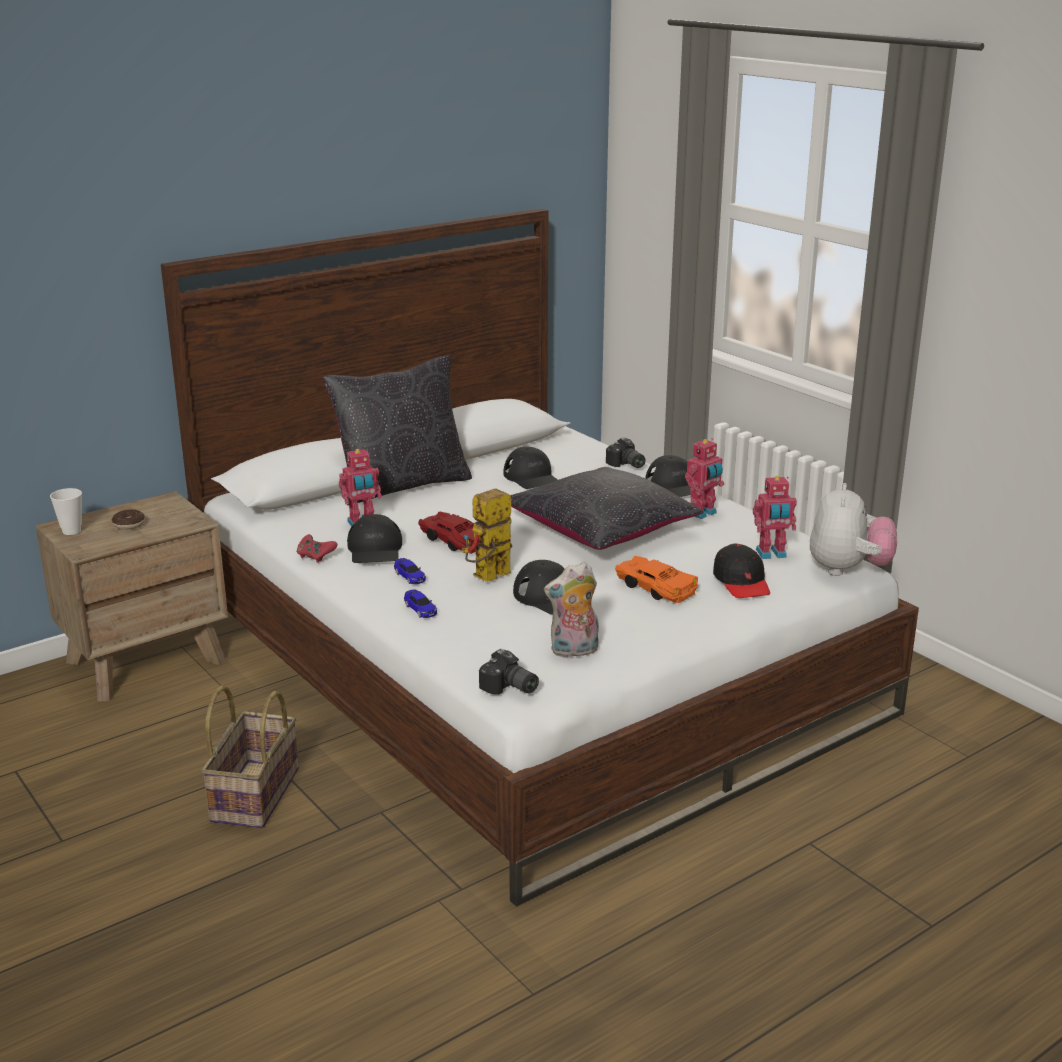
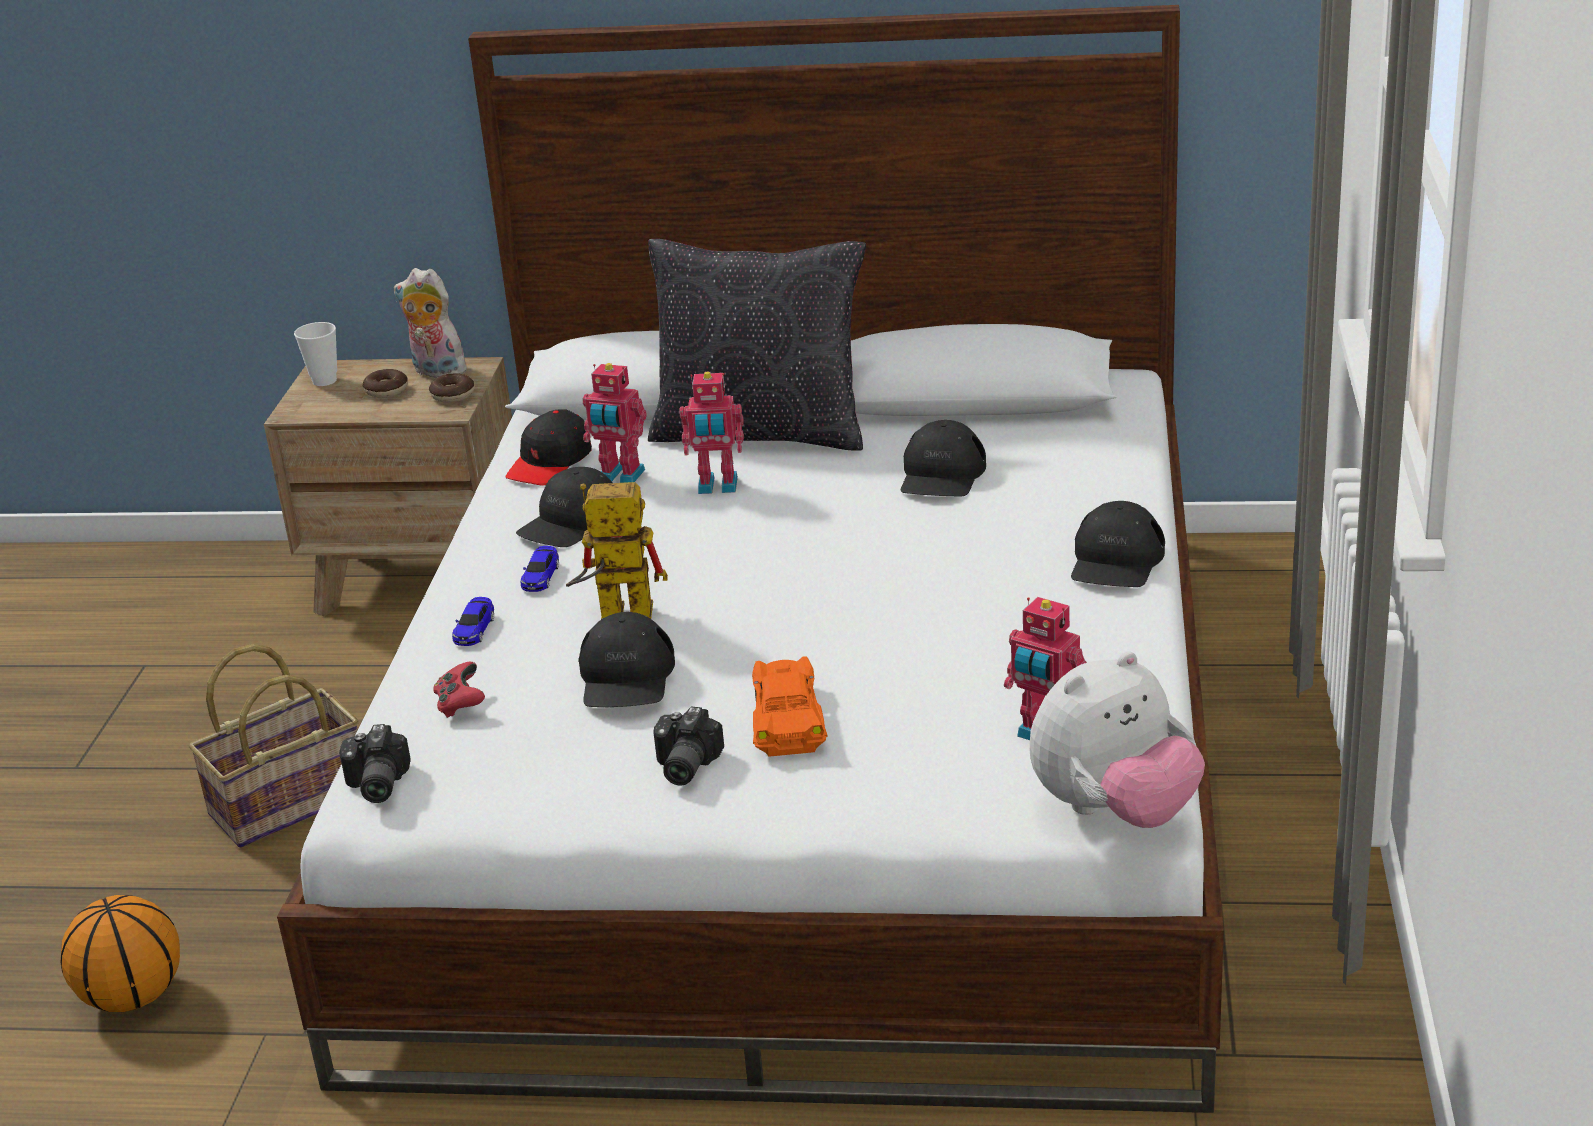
camera: 45 degrees right, 5 degrees up
(181, 515) = (453, 395): none -> donut
(315, 557) = (495, 507): red game controller -> red game controller (460, 704)
(324, 927) = (132, 998): none -> basketball
(454, 540) = (673, 542): red toy car -> none
(574, 651) = (529, 769): plush toy -> plush toy (436, 372)
(601, 529) = (883, 596): black pillow -> none
(626, 465) = (1111, 497): camera -> camera (682, 766)
(702, 513) = (1072, 623): toy robot -> toy robot (717, 487)
(741, 582) = (916, 761): black cap -> black cap (550, 462)

